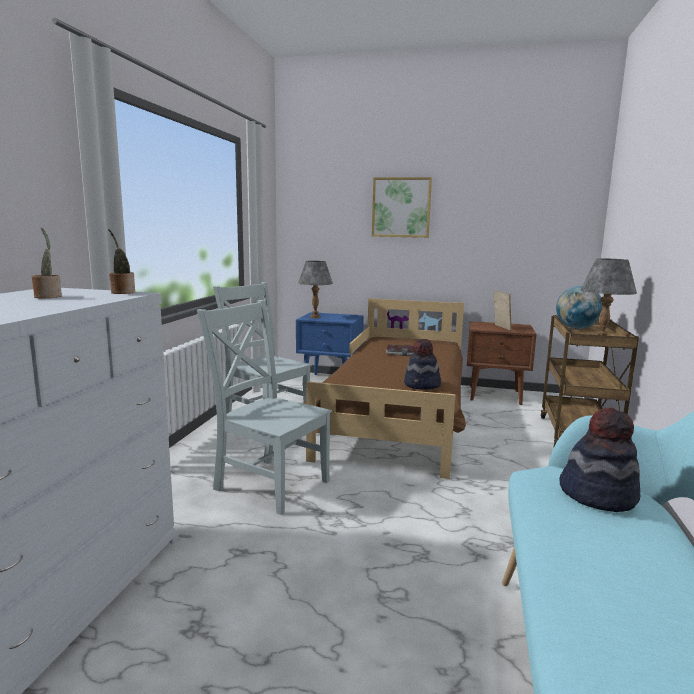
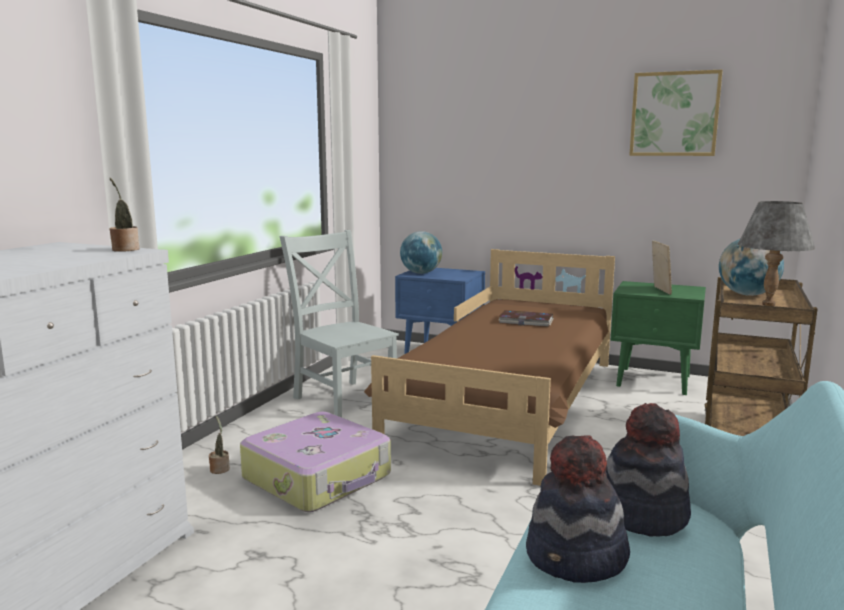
camera: 10 degrees right, 0 degrees up
(48, 296) = (41, 254): potted plant -> potted plant (220, 469)
(269, 483) = (319, 477): grey chair -> suitcase
(315, 317) = (421, 273): grey table lamp -> globe
(401, 207) = (532, 132): picture -> picture (674, 114)
(422, 385) = (522, 365): hat -> hat (576, 558)
(496, 395) = (654, 381): brown nightstand -> green nightstand

